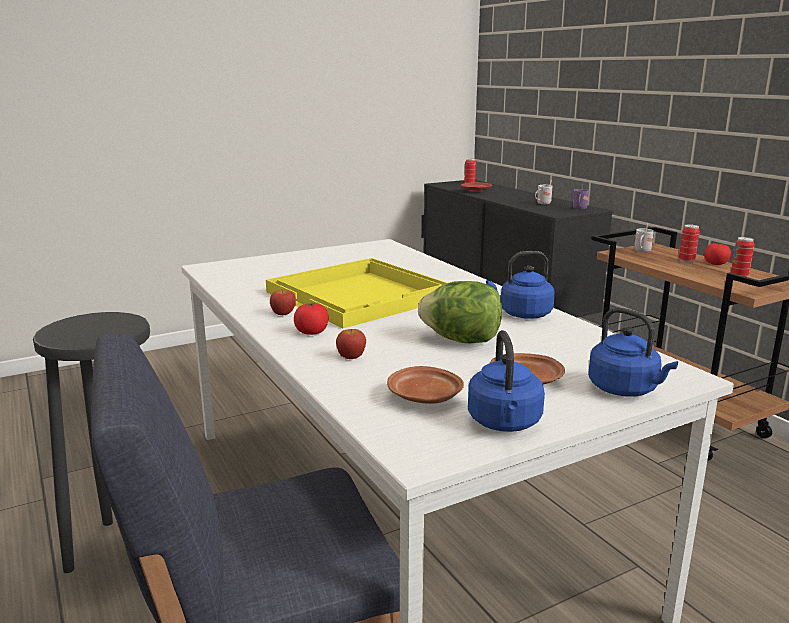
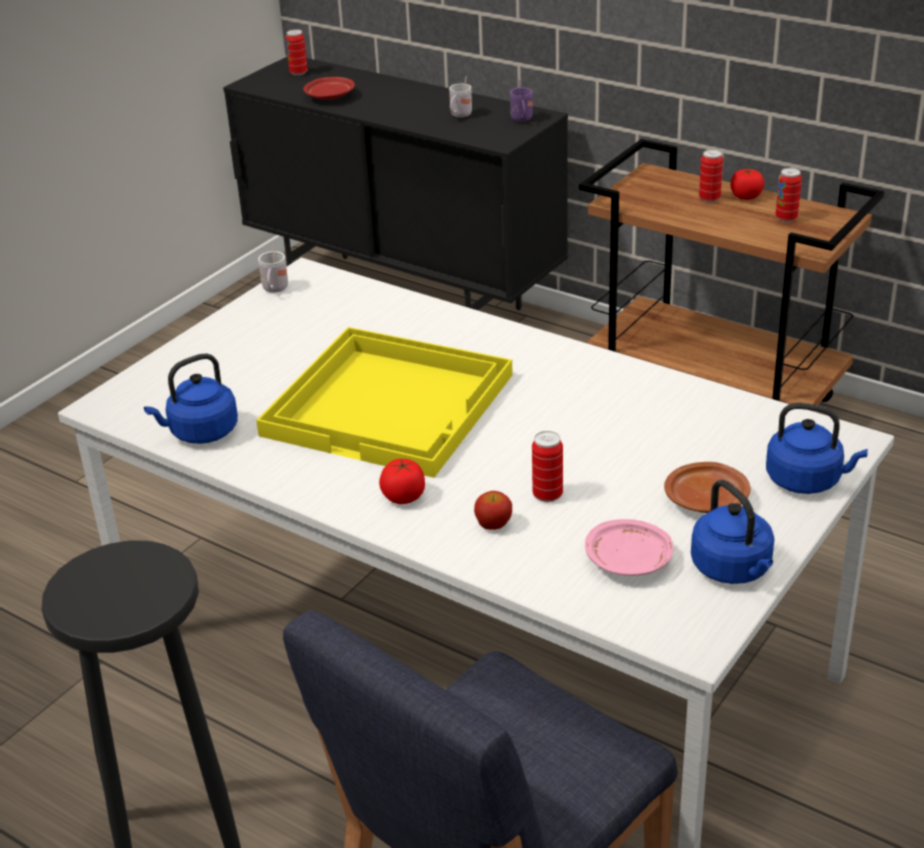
camera: 25 degrees left, 15 degrees up
(283, 313) = (330, 473): apple -> none
(407, 352) = (547, 495): none -> can
(425, 397) = (629, 561): brown plate -> pink plate
(461, 340) = (588, 455): lettuce -> none
(522, 314) = (616, 384): blue kettle -> blue kettle (200, 433)
(641, 251) = (643, 190): white mug -> white mug (274, 290)

